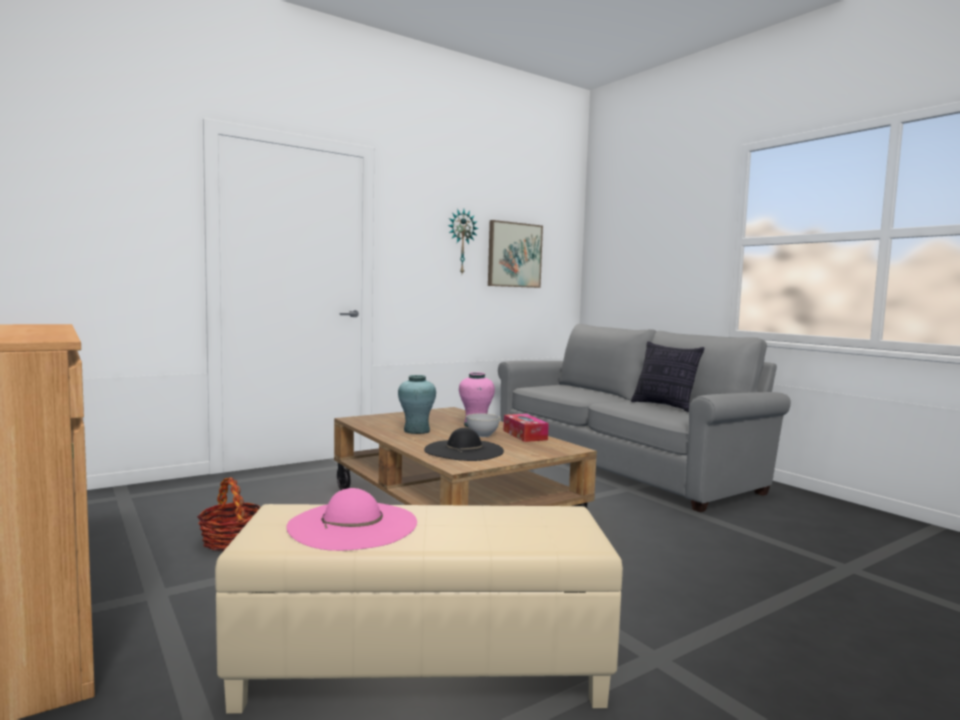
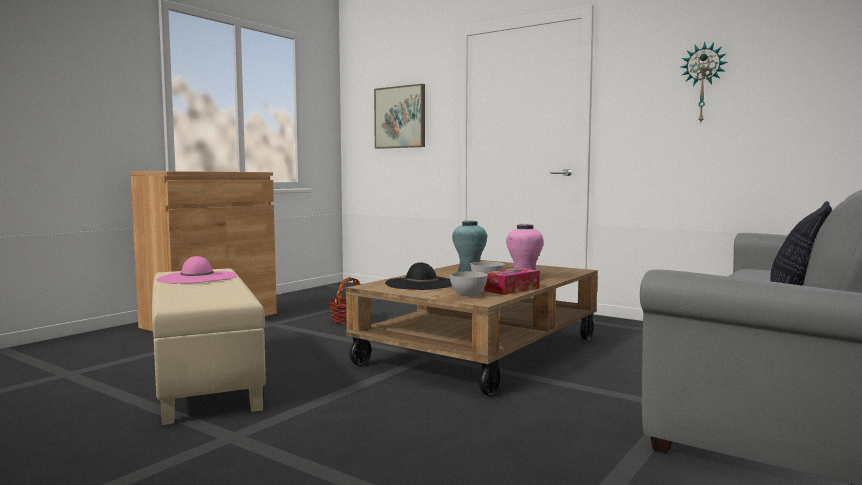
camera: 70 degrees right, 0 degrees up
(514, 255) = (797, 87): picture -> picture (400, 117)
(542, 447) = (468, 295): none -> grey bowl

